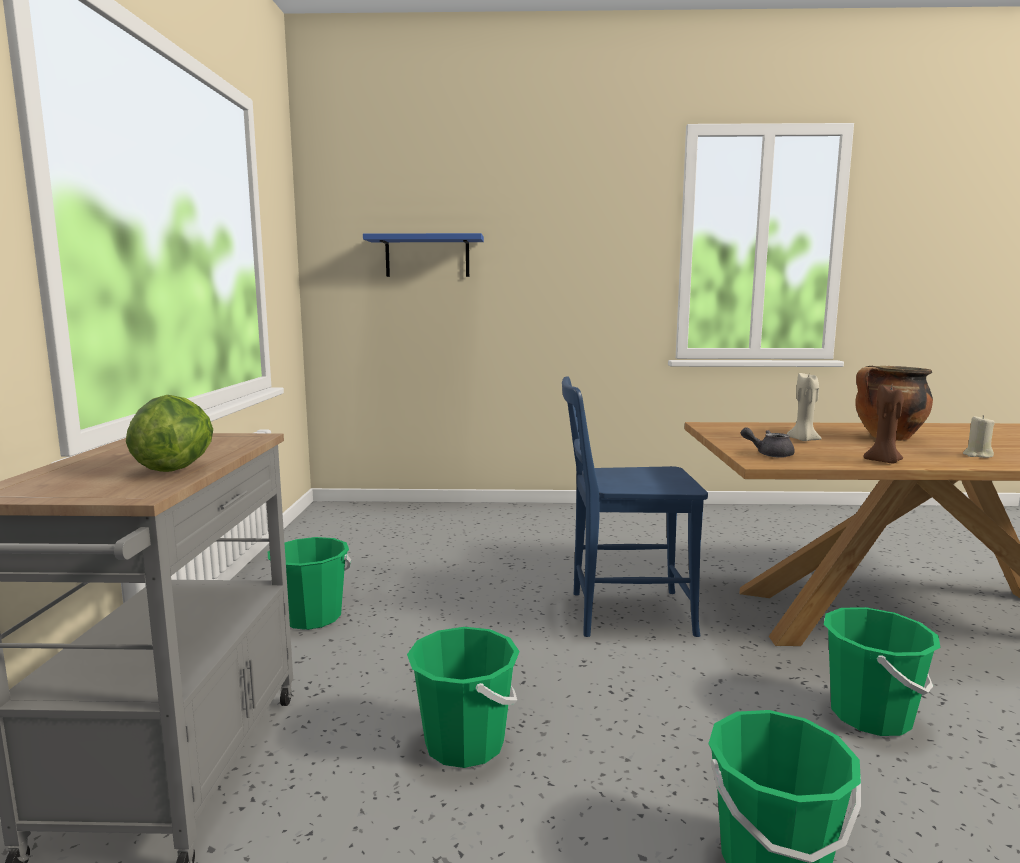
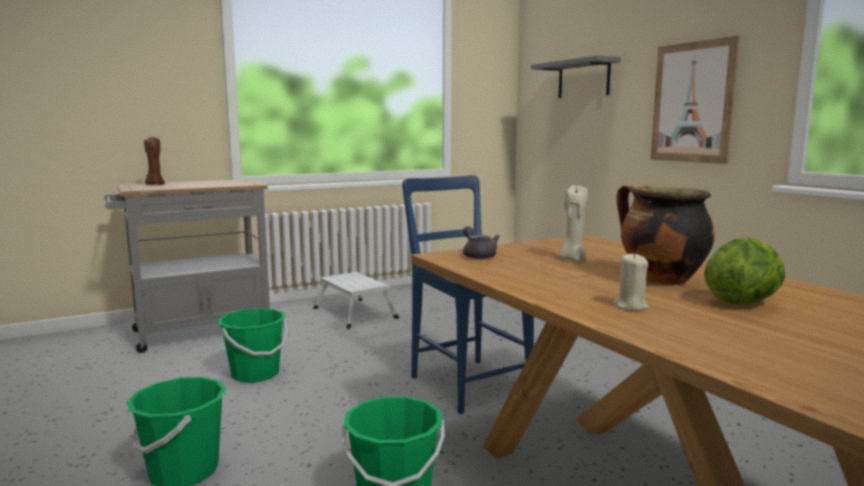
camera: 60 degrees right, 0 degrees up
(175, 468) = (179, 186): lettuce -> lettuce (743, 302)
(312, 617) = (354, 313): green bucket -> white step ladder
(427, 256) = (583, 79): blue shelf -> grey shelf
(578, 289) = (692, 102): none -> picture
(884, 462) = (511, 279): brown candle -> brown candle (155, 184)

